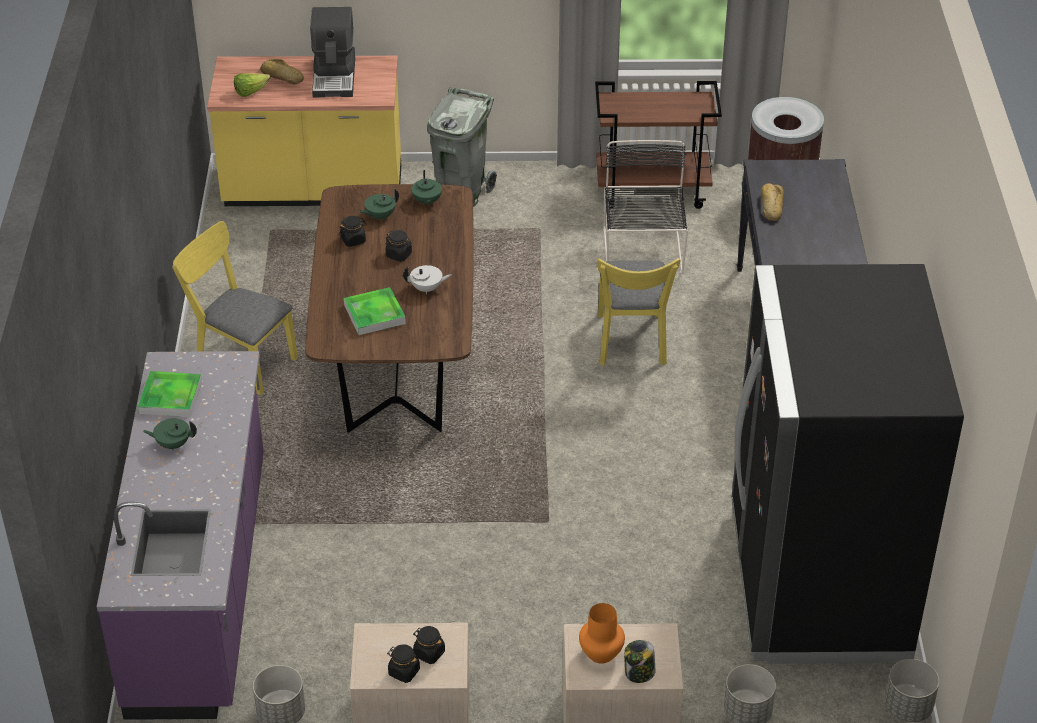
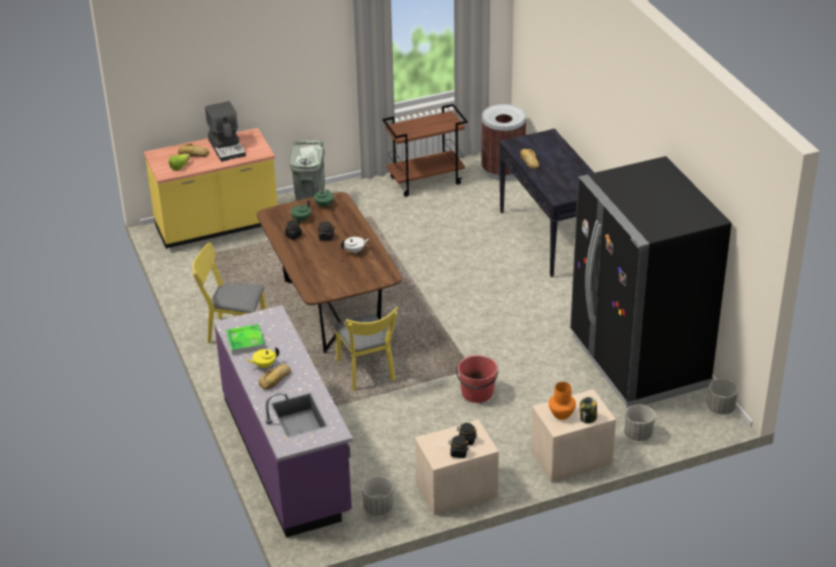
camera: 20 degrees left, 5 degrees down
(173, 444) = (264, 365): green teapot -> yellow teapot
(174, 473) = (276, 379): none -> bread
(374, 314) = (333, 272): tray -> none
(535, 564) = (477, 393): none -> red bucket
(631, 344) = (463, 265): yellow chair -> yellow chair (367, 373)
(642, 253) = (440, 216): black chair -> none

